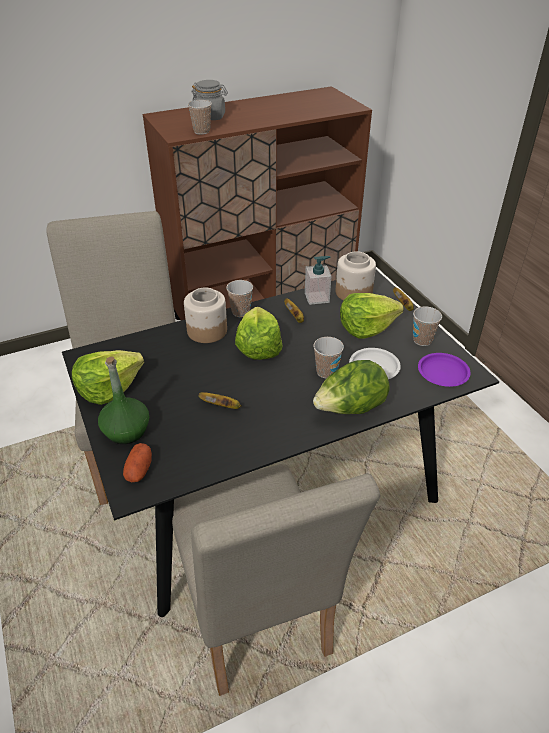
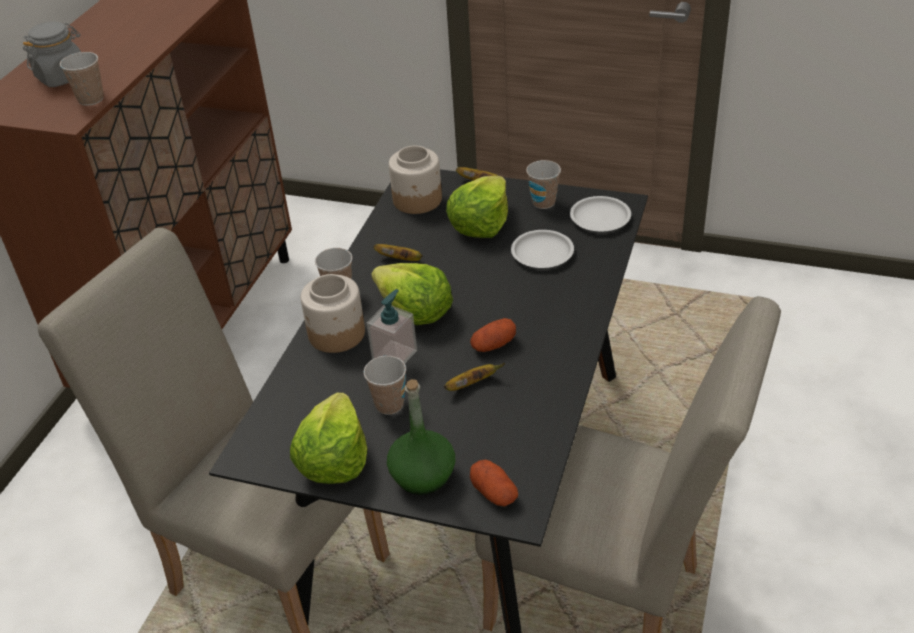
camera: 45 degrees left, 0 degrees up
(266, 395) = (493, 345): none -> potato
(317, 297) = (391, 227): soap dispenser -> soap dispenser (394, 354)
(326, 372) = (510, 286): cup -> cup (389, 404)
(350, 409) = (578, 301): lettuce -> none
(443, 372) = (600, 218): purple plate -> white plate

